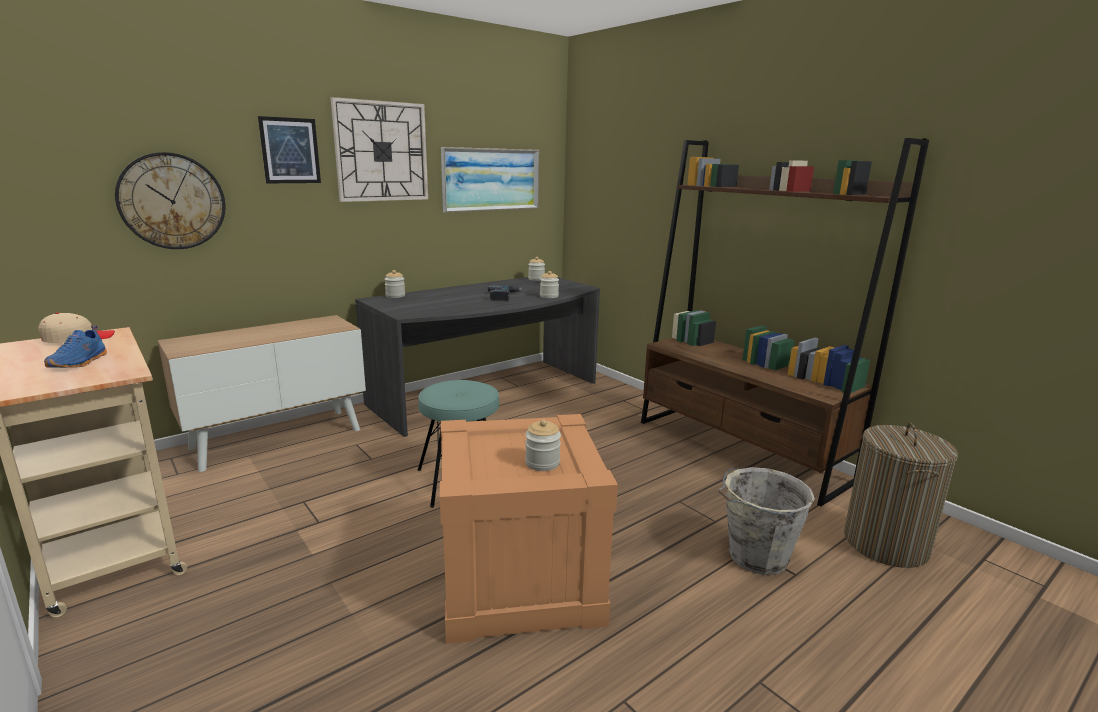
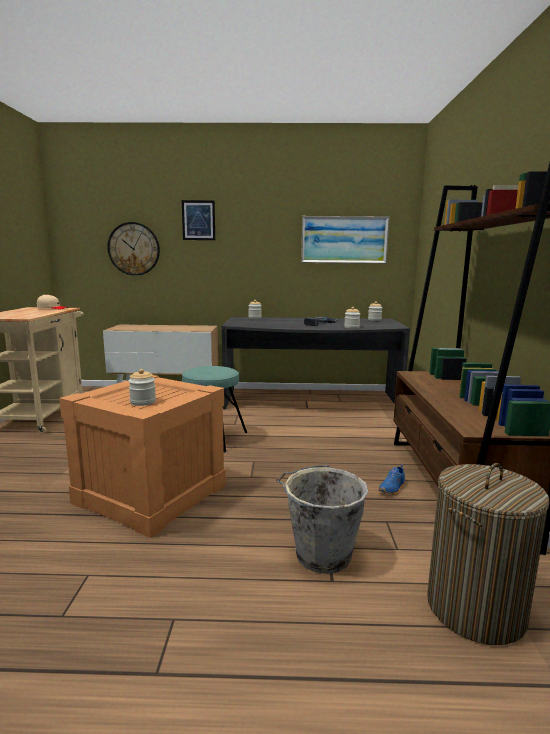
camera: 40 degrees right, 5 degrees down
(80, 362) = (26, 313): blue shoe -> blue shoe (393, 488)
(381, 151) = (257, 220): wall clock -> none

